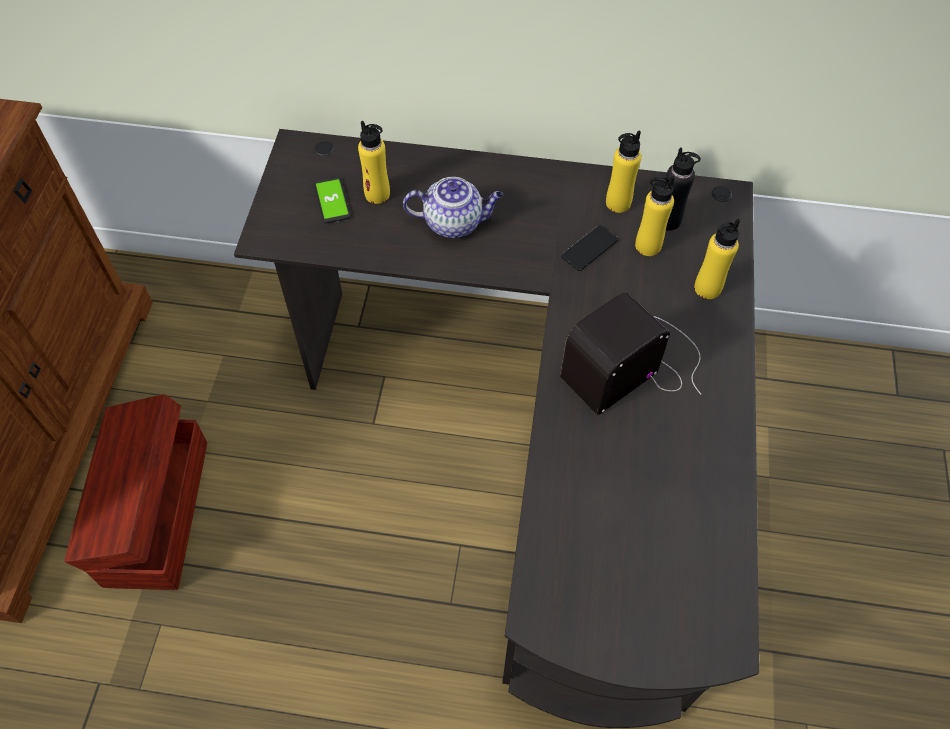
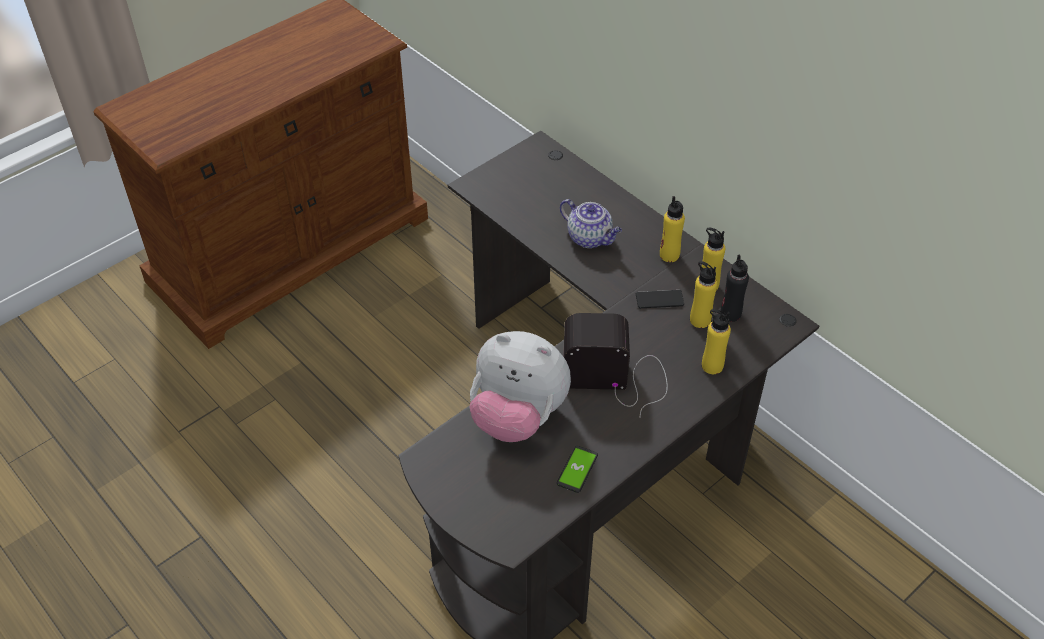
camera: 40 degrees right, 10 degrees down
(154, 513) = (323, 338): brown storage box -> none
(332, 201) = (530, 186): phone -> phone (577, 469)
(377, 194) = (560, 197): yellow bottle -> yellow bottle (669, 255)
(585, 484) = (517, 416): none -> plush toy

